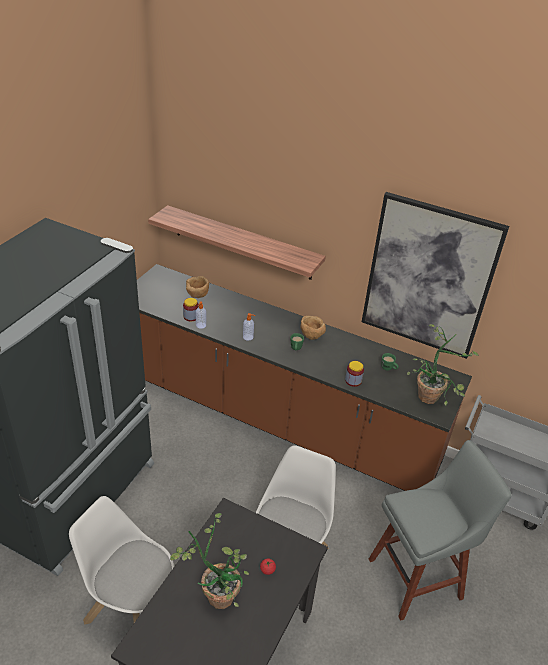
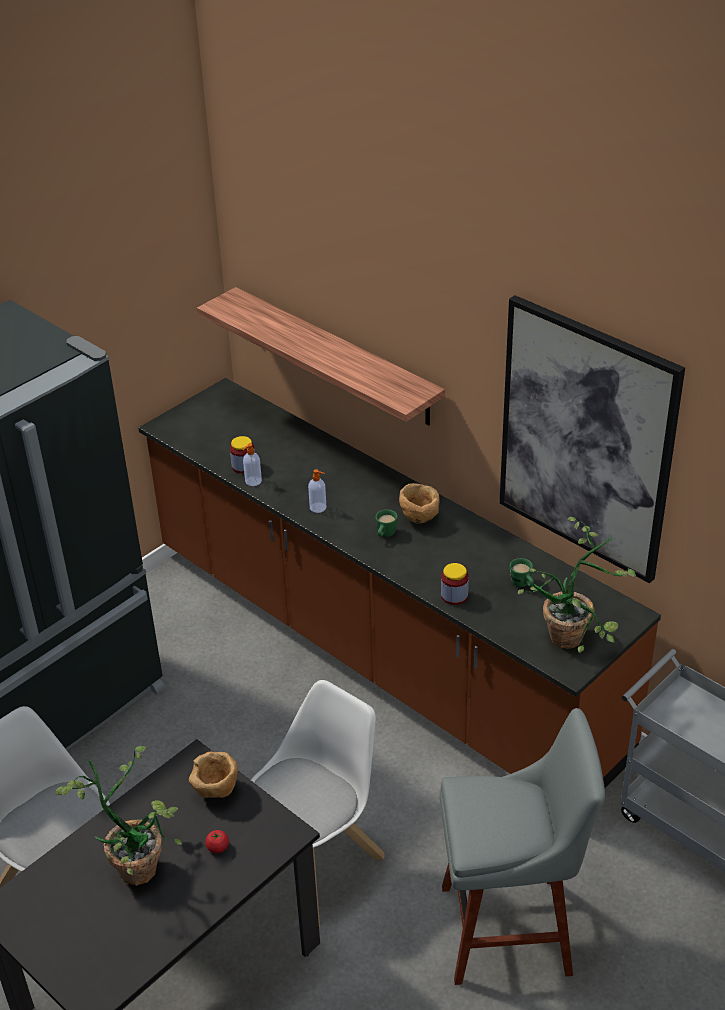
camera: 20 degrees right, 0 degrees up
(197, 296) = (267, 435): brown bowl -> brown bowl (216, 791)

